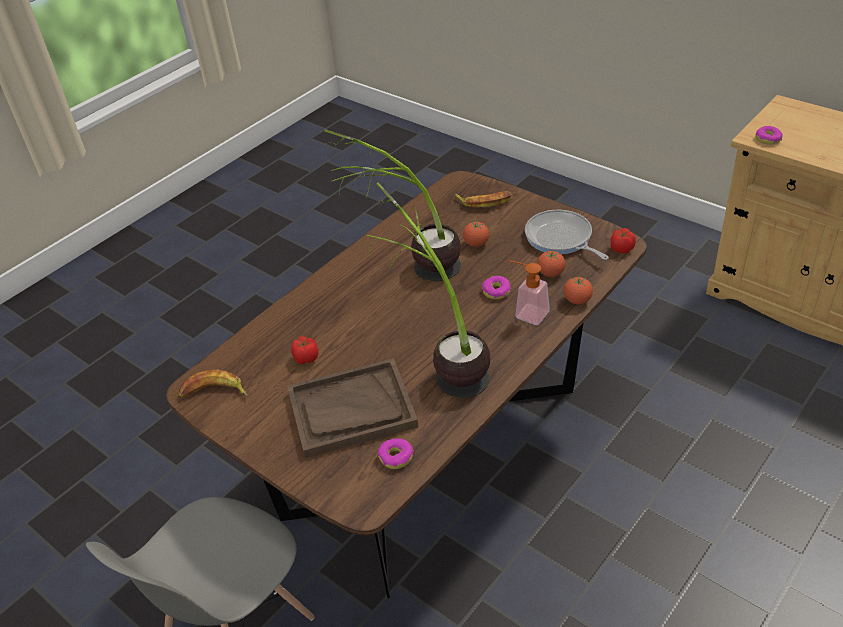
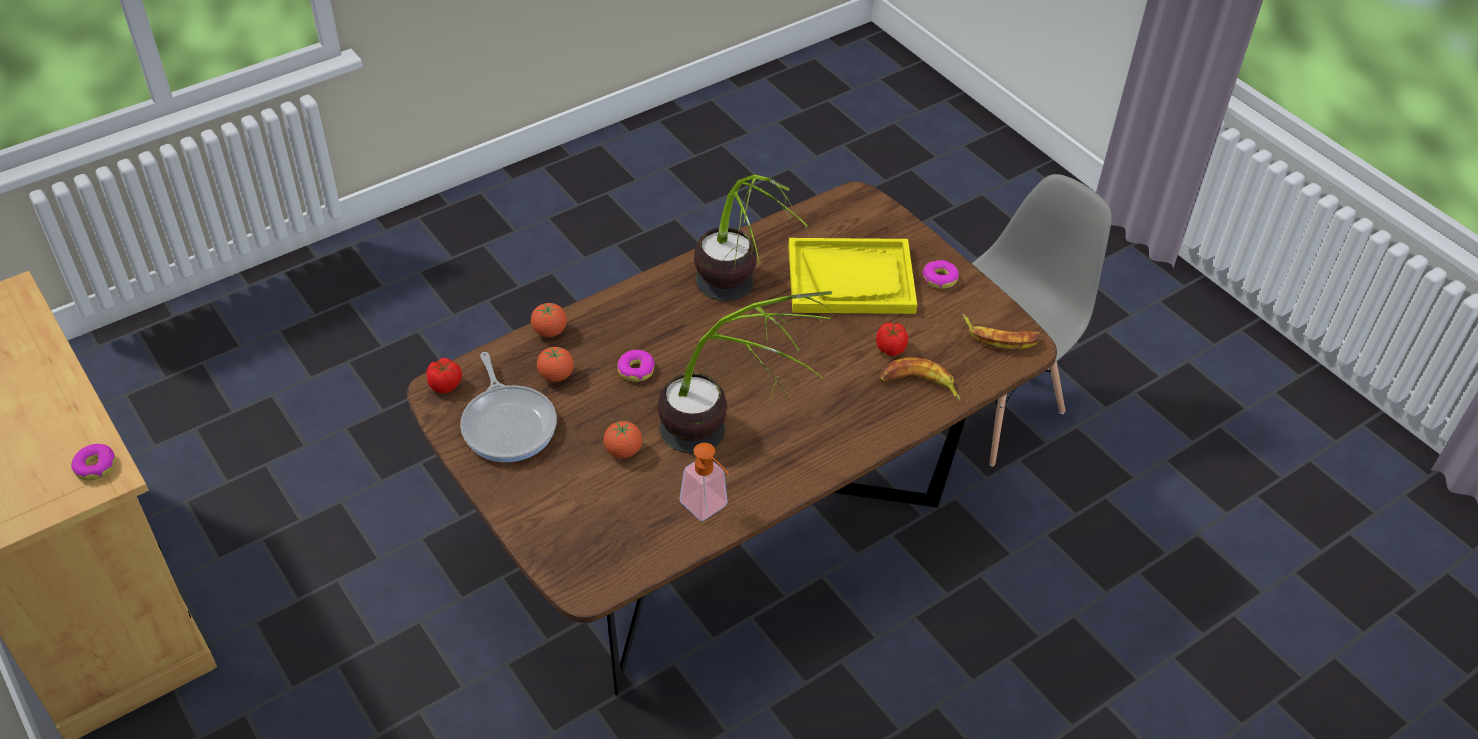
camera: 170 degrees left, 5 degrees up
(351, 410) = (851, 279): brown tray -> yellow tray
(396, 457) = (818, 227): donut -> donut (939, 278)
(484, 201) = (571, 527): banana -> banana (919, 385)
(527, 313) = (616, 332): soap dispenser -> soap dispenser (708, 508)

